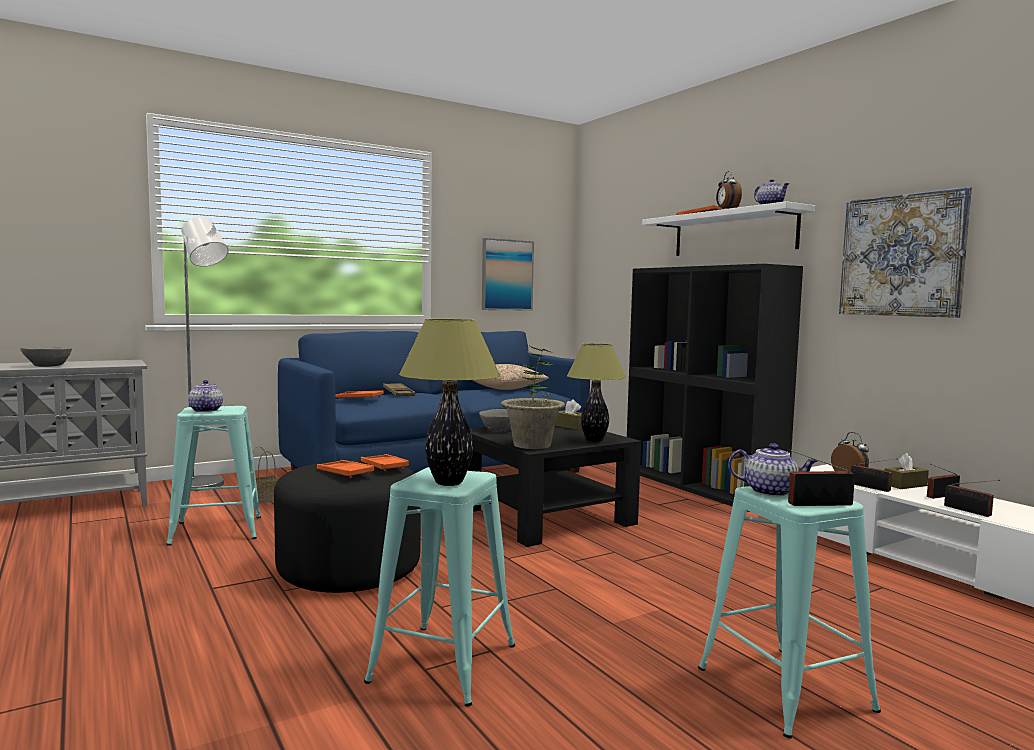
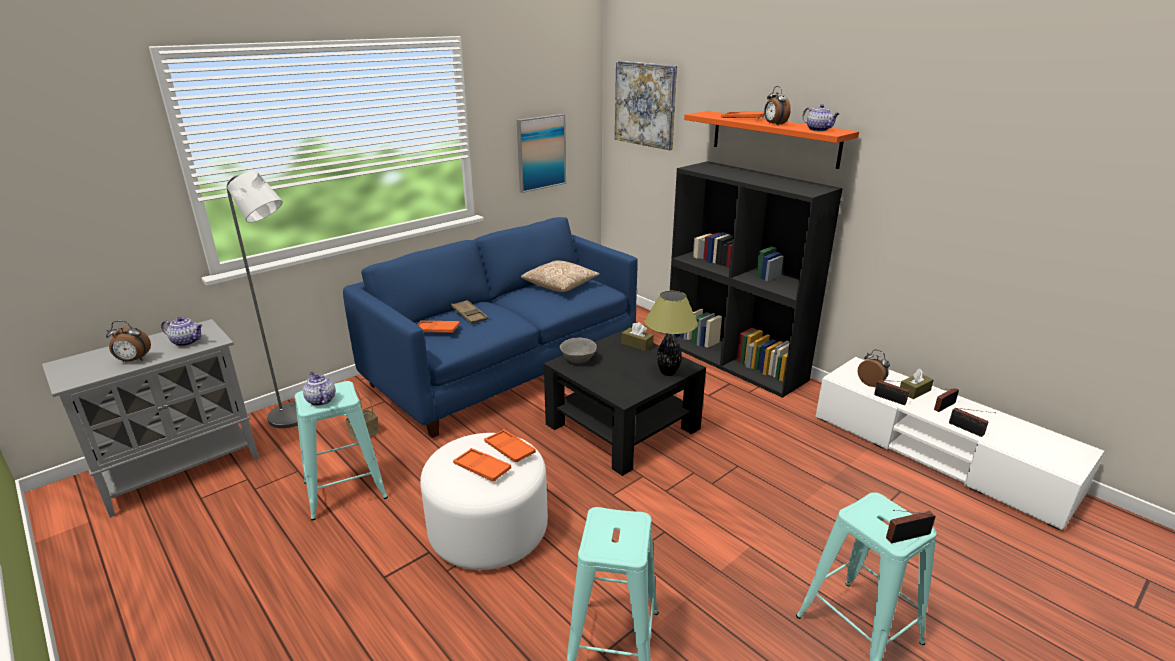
camera: 10 degrees left, 20 degrees up
(48, 366) = (133, 360): grey bowl -> alarm clock
(349, 568) = (488, 530): black ottoman -> white ottoman
(448, 482) = (622, 542): table lamp -> none
(532, 445) = (620, 390): potted plant -> none
(733, 233) = (774, 138): white shelf -> orange shelf
(771, 492) = (867, 517): teapot -> teapot (187, 342)
(902, 255) = (935, 197): picture -> picture (645, 104)

